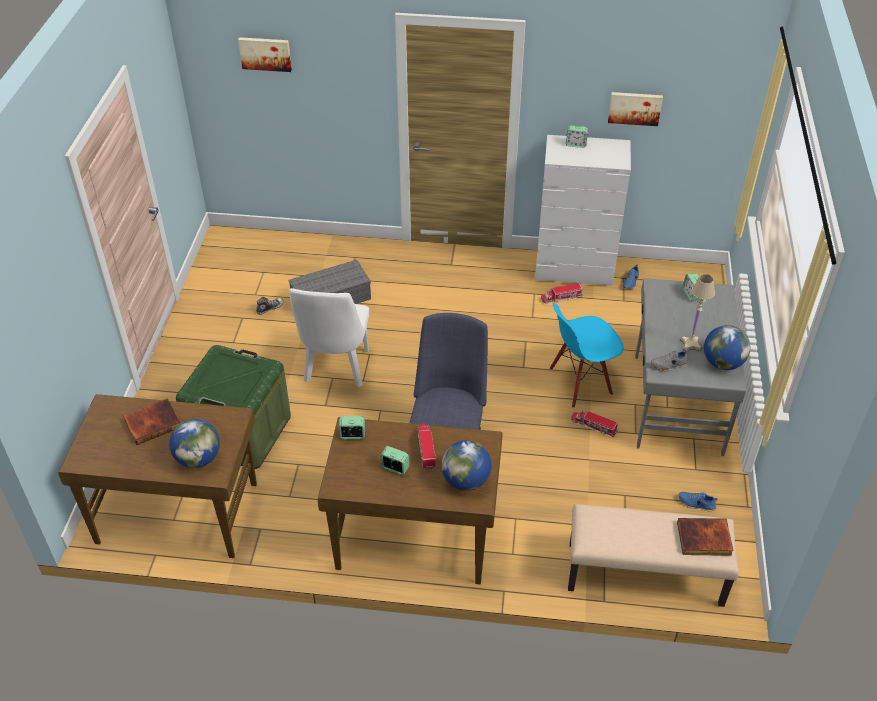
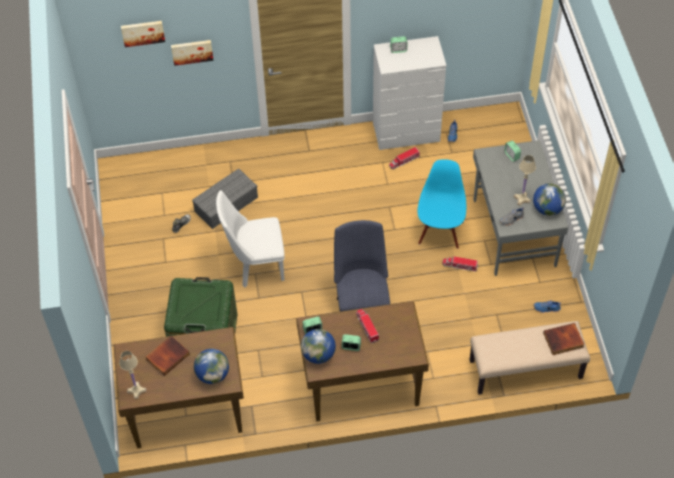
camera: 15 degrees left, 10 degrees up
(93, 454) = (136, 390): none -> beige table lamp
(336, 370) = (255, 266): white chair -> white chair turned 90 degrees clockwise
(465, 480) = (402, 343): globe -> globe (318, 354)
(580, 382) = (440, 232): blue chair -> blue chair turned 135 degrees clockwise
(634, 108) = (439, 14): picture -> picture (192, 51)

